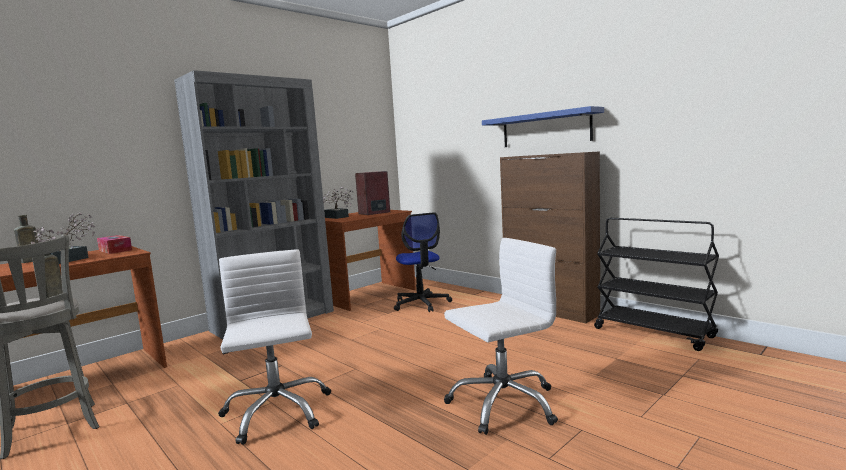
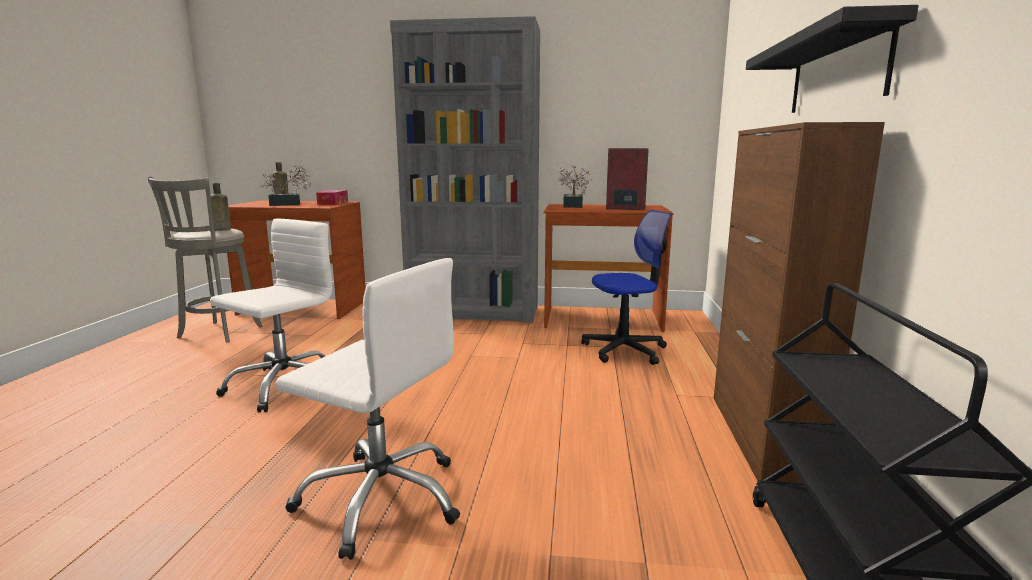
camera: 50 degrees right, 5 degrees up
(421, 304) = (624, 350): office chair -> office chair turned 135 degrees counterclockwise
(545, 129) = (836, 72): blue shelf -> black shelf

